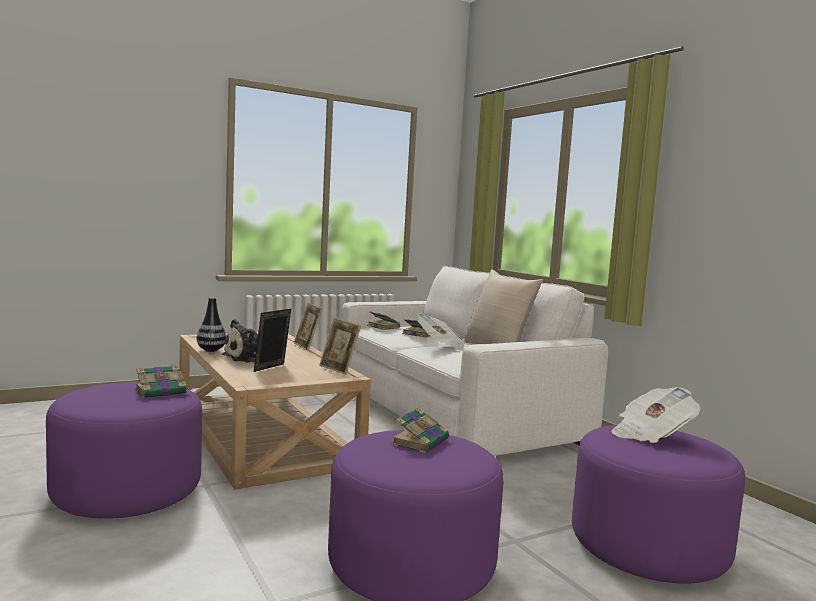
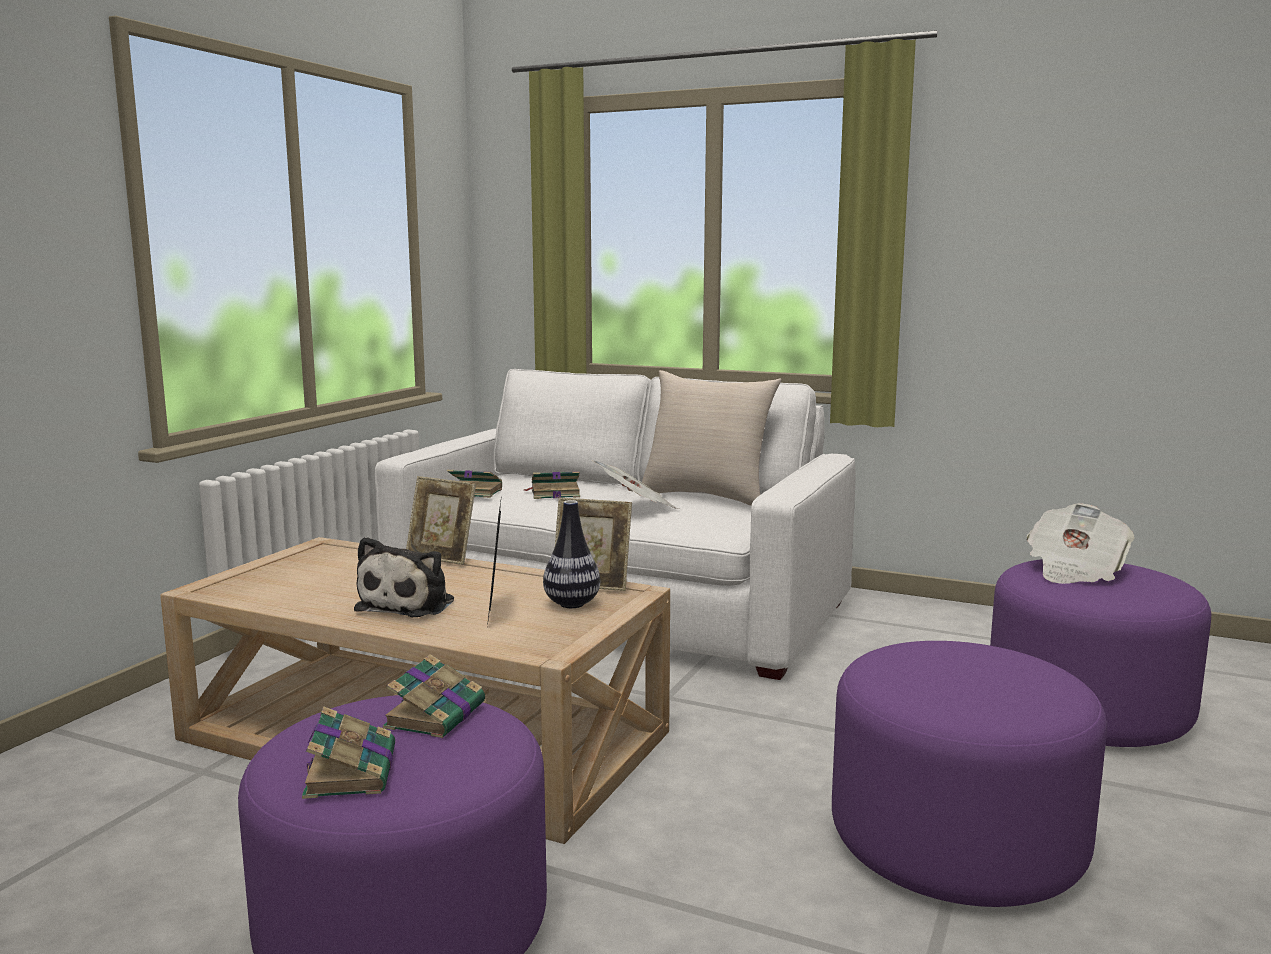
camera: 35 degrees left, 5 degrees up
(211, 350) = (312, 608): vase -> vase (572, 604)
(420, 442) = (940, 662): book -> book (351, 771)

